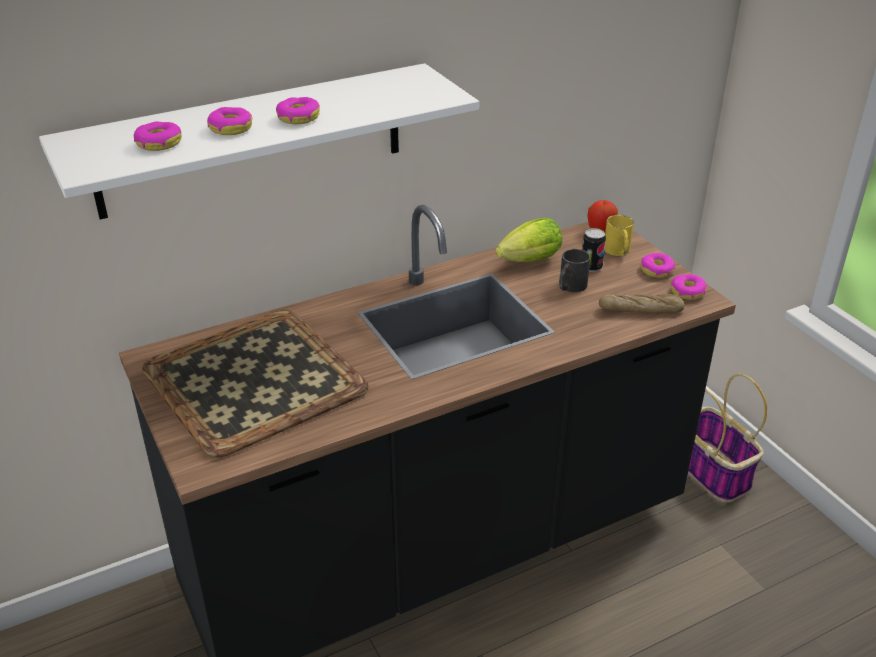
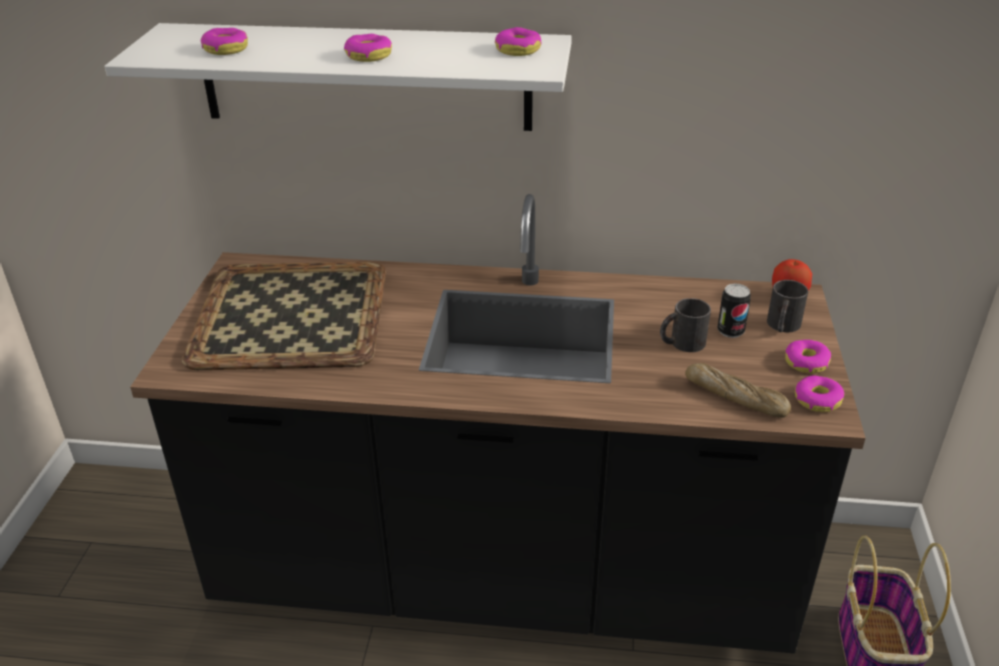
camera: 35 degrees right, 0 degrees up
(231, 128) = (300, 51): donut -> donut (518, 50)
(527, 262) = (664, 301): lettuce -> none
(618, 252) = (782, 326): yellow mug -> black mug

